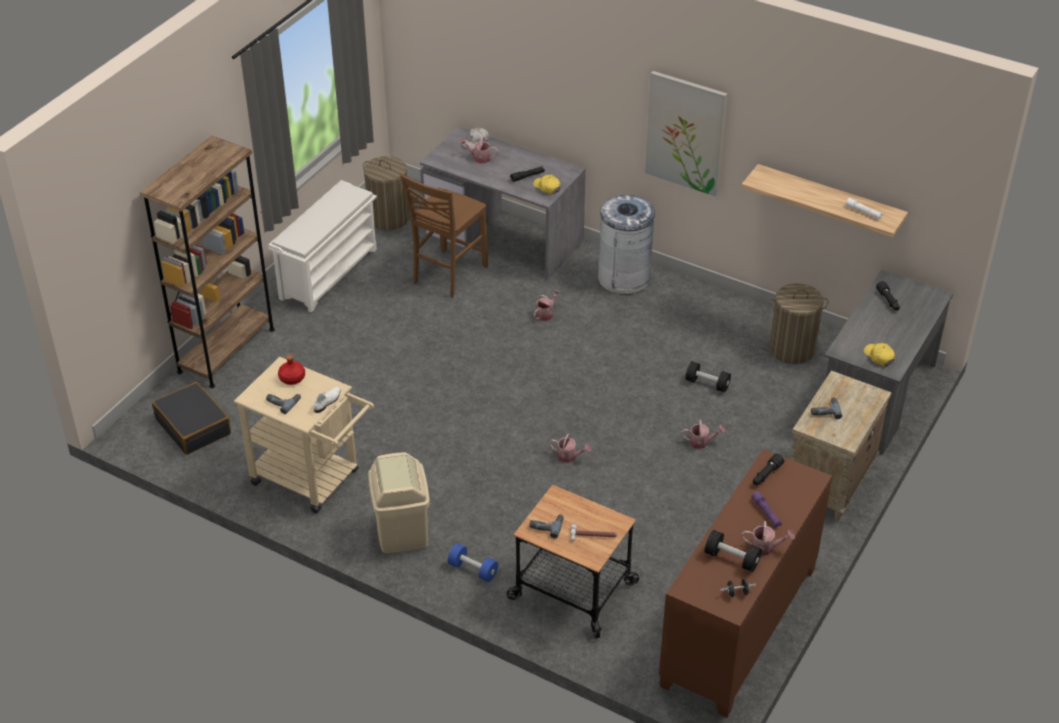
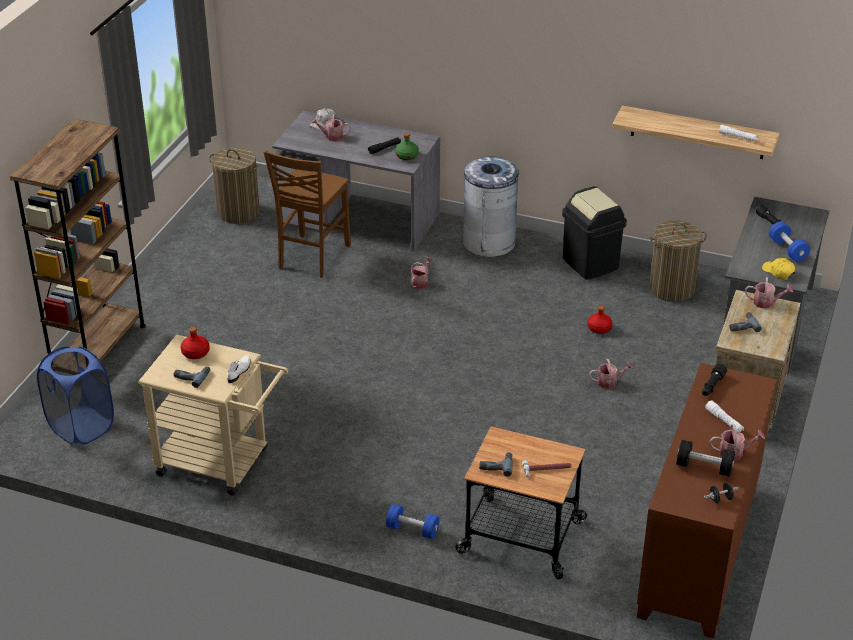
camera: 10 degrees left, 5 degrees down
(193, 426) = (81, 427): black suitcase -> blue laundry basket
(328, 273) = (189, 268): white shoe rack -> none
(401, 532) = (328, 502): beige trash can -> none
(547, 187) = (407, 156): yellow cap -> green bottle
(569, 456) = (481, 410): watering can -> watering can (766, 303)
(685, 133) = (545, 84): picture -> none
(707, 384) = (599, 328): black dumbbell -> red bottle
(719, 312) = (591, 263): none -> black trash can
(766, 513) = (724, 421): purple flashlight -> white flashlight
(896, 333) = (787, 249): none -> blue dumbbell

